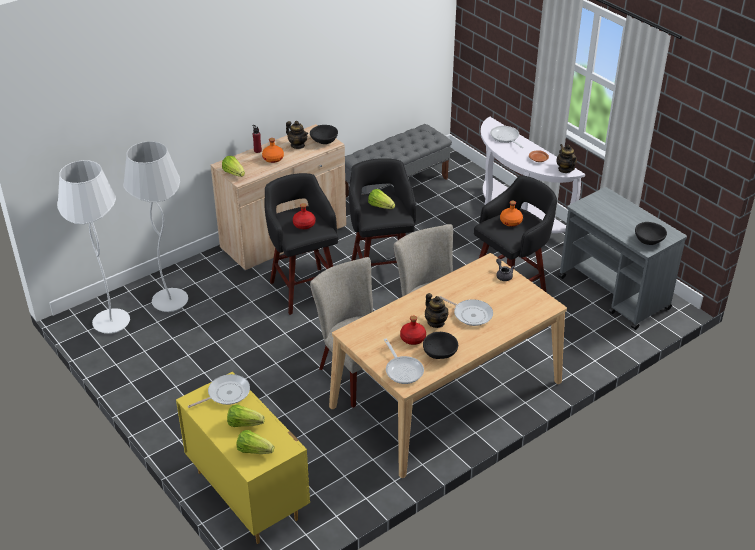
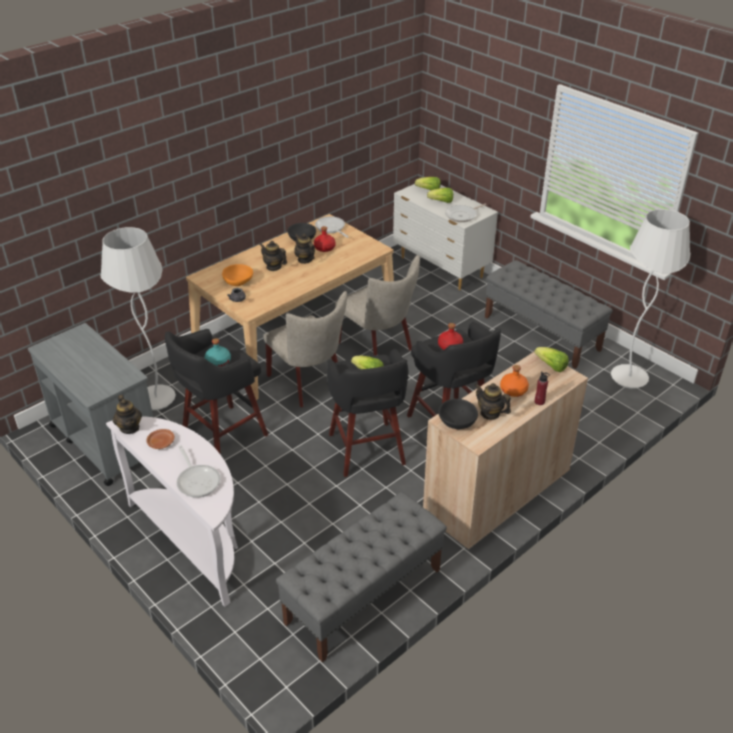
camera: 175 degrees right, 0 degrees up
(168, 380) = (542, 333): none -> grey bench
(170, 301) = (585, 403): white floor lamp -> white floor lamp (156, 399)
(247, 494) = (441, 268): yellow dresser -> white dresser
(471, 314) = (274, 267): frying pan -> teapot
(507, 296) = (238, 282): none -> orange bowl
(511, 222) = (218, 362): orange bottle -> turquoise bottle
(648, 241) = (74, 339): black bowl -> none

